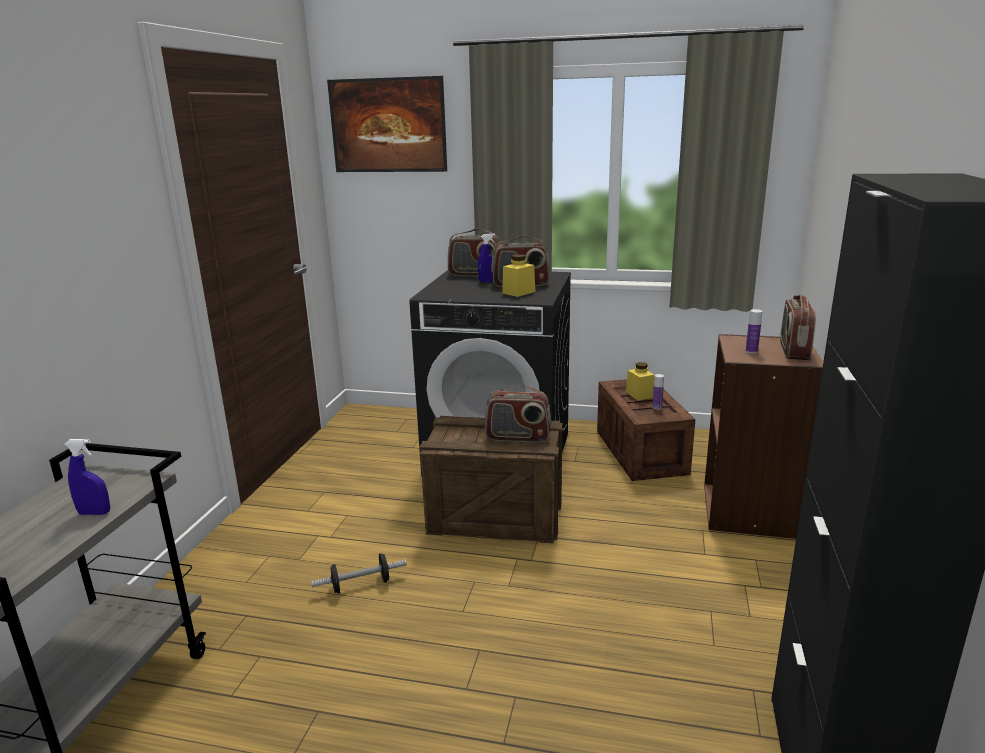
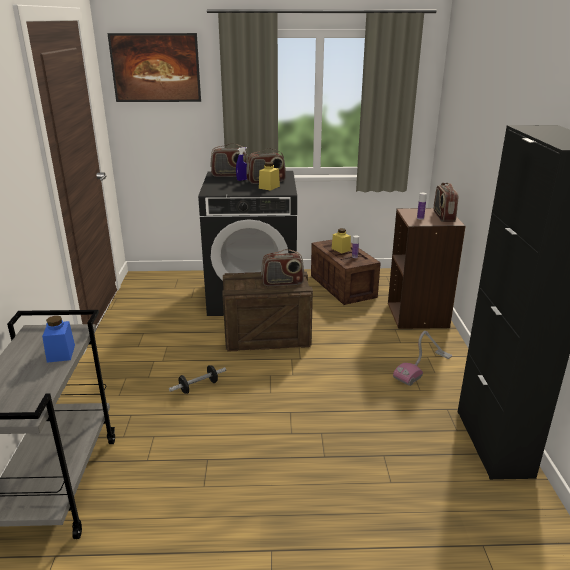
camera: 15 degrees left, 5 degrees up
(94, 513) = (61, 353): blue spray bottle -> blue jar
(732, 605) = (423, 368): none -> vacuum cleaner

